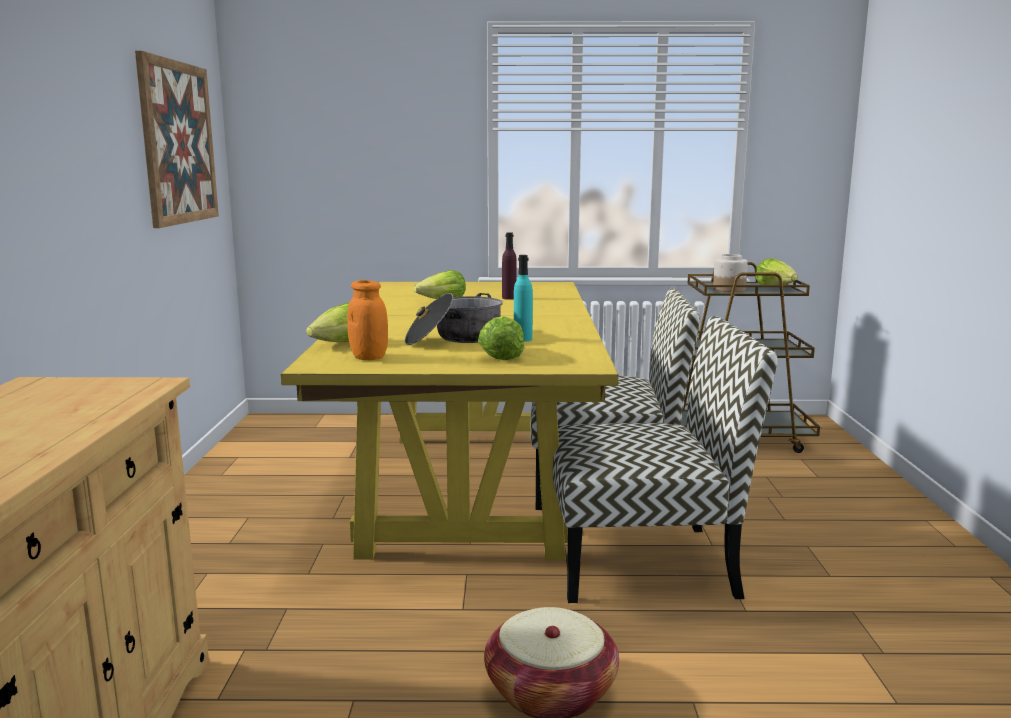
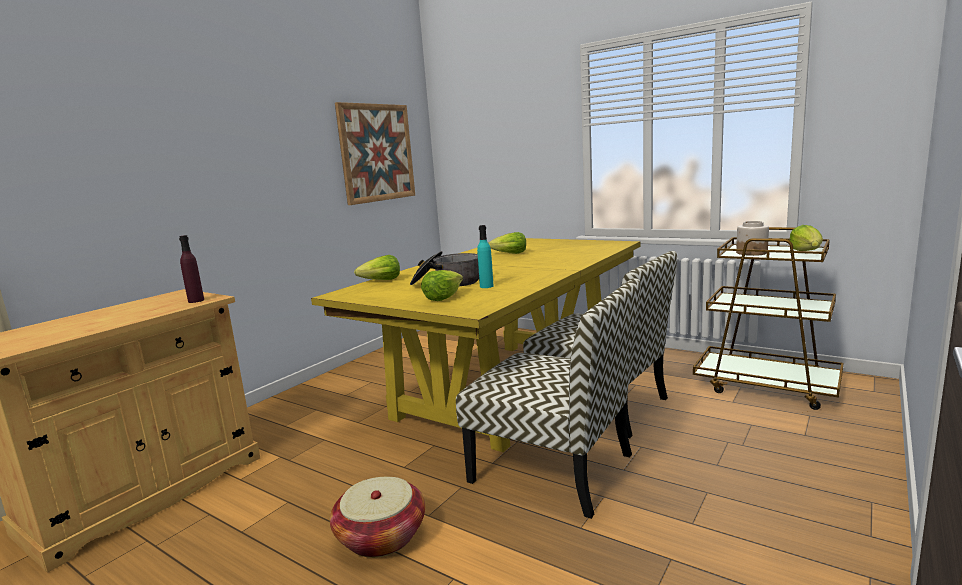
camera: 35 degrees right, 0 degrees up
(369, 357) = (372, 291): orange jar -> none
(509, 298) = (558, 253): purple bottle -> purple bottle (196, 300)

